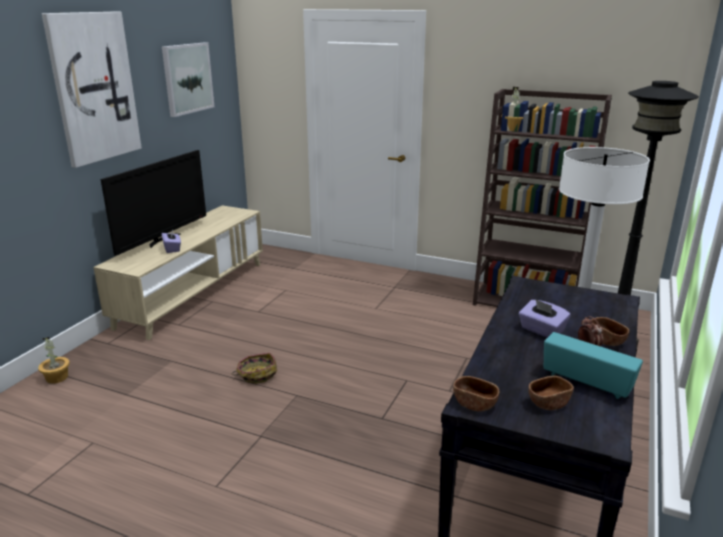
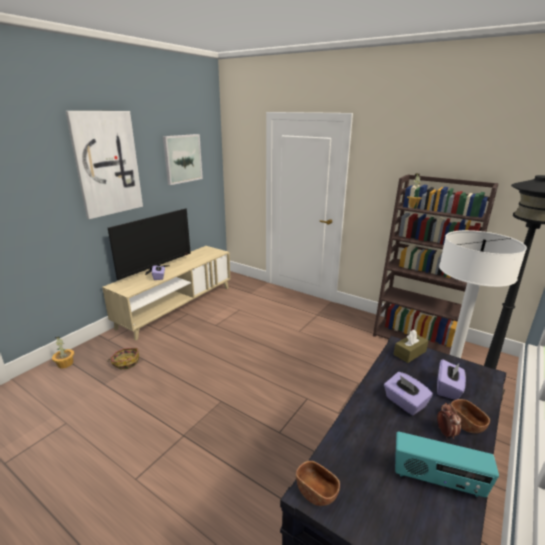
camera: 10 degrees right, 0 degrees up
(257, 374) = (198, 378): basket -> basket (125, 362)
(536, 289) = (409, 353): none -> brown tissue box
(548, 403) = (391, 503): brown bowl -> none
(583, 315) = (448, 388): none -> purple tissue box
(586, 382) = (437, 480): radio -> radio turned 150 degrees clockwise

